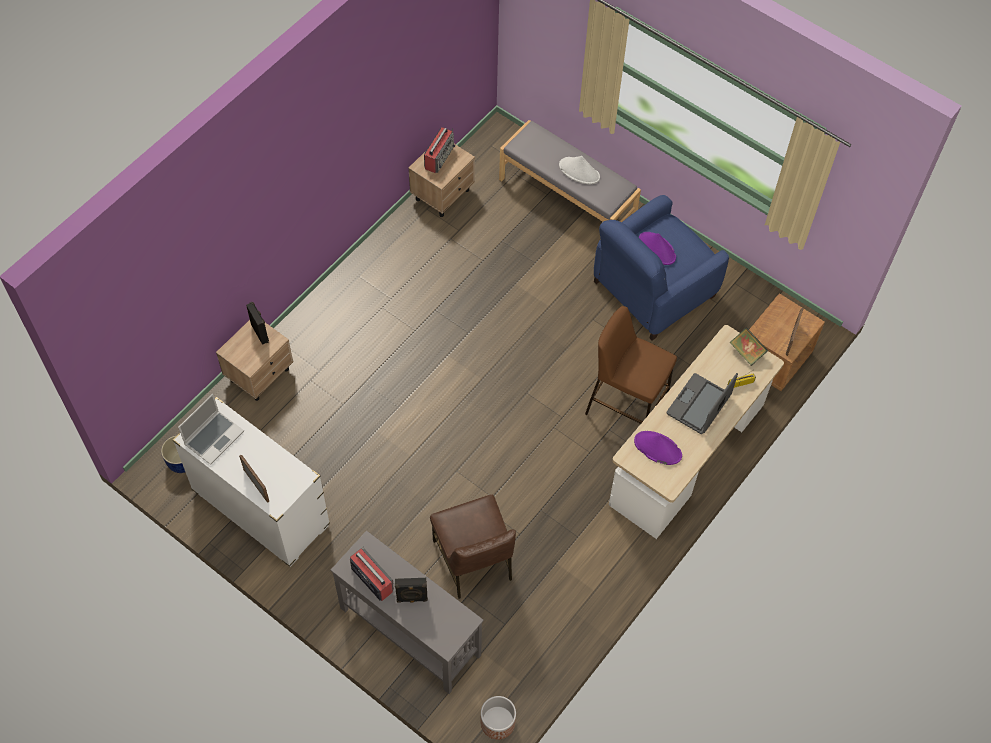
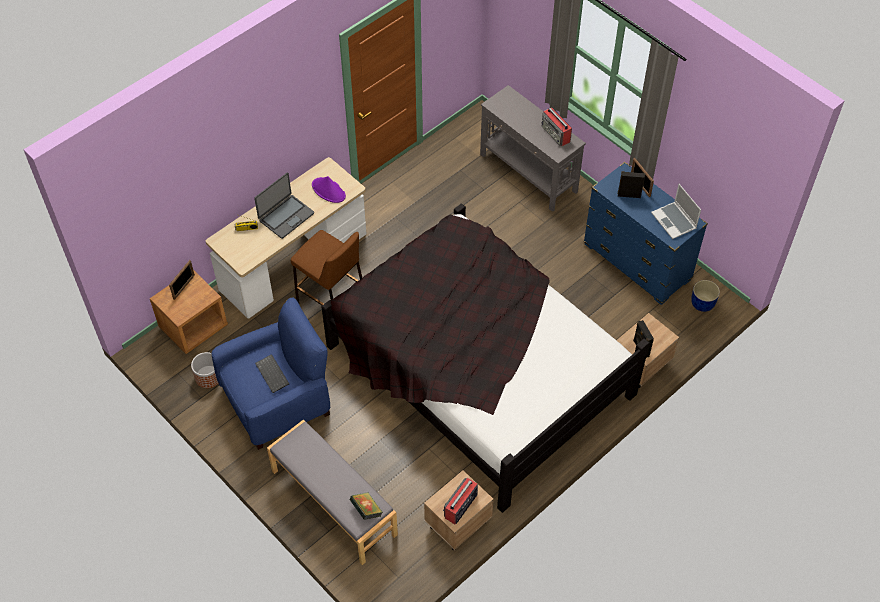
camera: 170 degrees left, 5 degrees down
(214, 437) = (674, 221): laptop -> laptop turned 75 degrees counterclockwise
(261, 509) = (637, 262): white dresser -> blue dresser
(412, 598) = (528, 120): black speaker -> black speaker (629, 194)
(444, 348) = (477, 369): none -> black bed
(473, 561) = (476, 210): brown chair -> none
(497, 722) = (474, 118): planter -> planter (208, 377)
(579, 171) = (322, 469): white hat -> none
(656, 249) = (273, 374): purple hat -> keyboard
(746, 352) = (232, 251): book -> book (366, 510)

